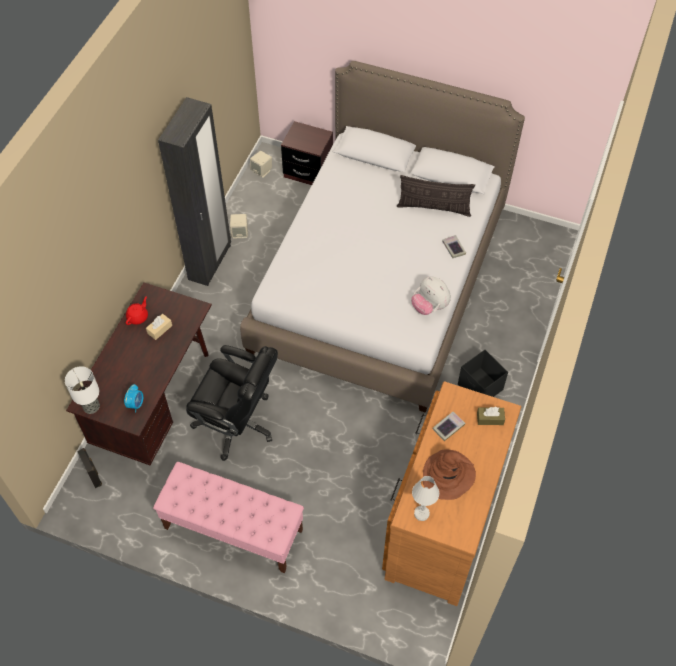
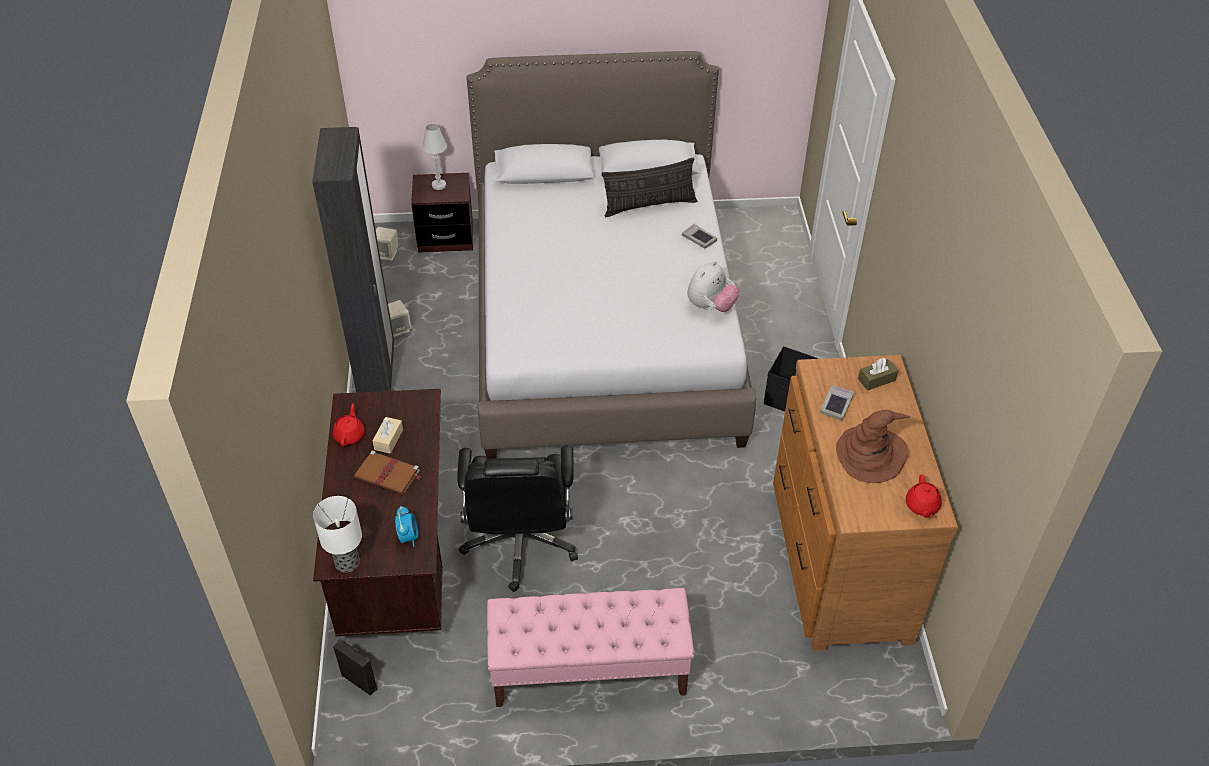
camera: 25 degrees left, 10 degrees down
(146, 355) = (388, 475): none -> brown book
(237, 423) = (520, 544): black office chair -> black office chair turned 90 degrees clockwise
(421, 513) = (868, 507): white table lamp -> white table lamp (439, 185)
(429, 306) = (710, 306): plush toy -> plush toy turned 75 degrees counterclockwise
(458, 528) = (921, 506): none -> red teapot

